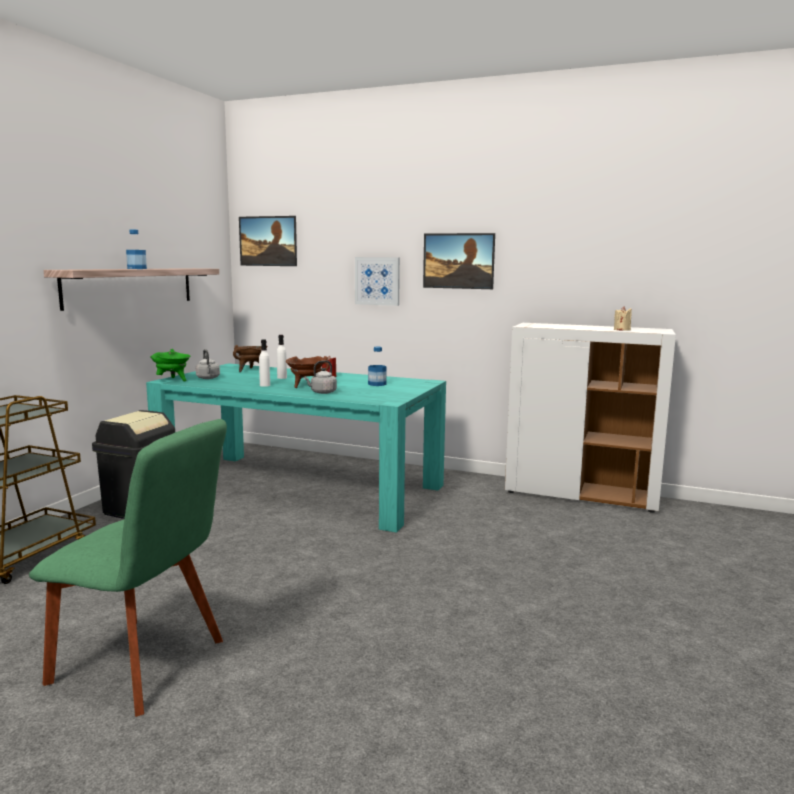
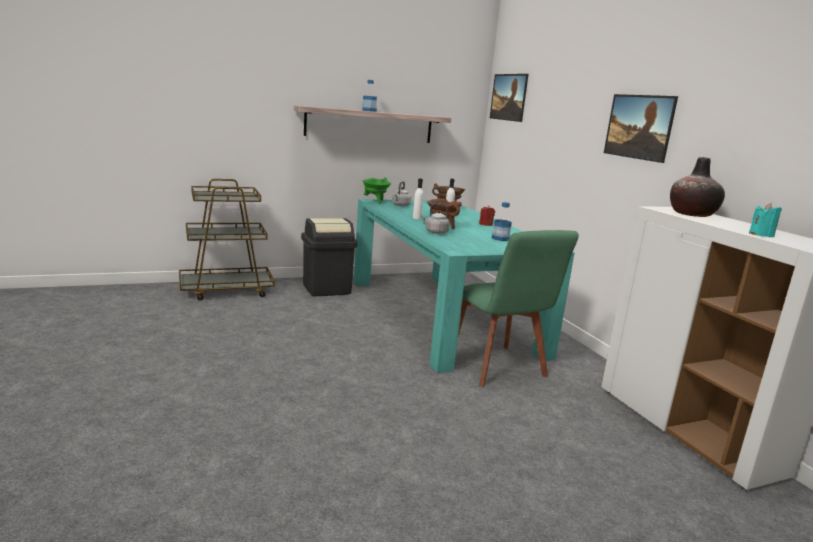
camera: 45 degrees right, 5 degrees up
(145, 664) = (163, 366): green chair -> green chair (498, 367)
(377, 281) = (571, 142): picture -> none
(551, 326) = (691, 214): none -> vase
(622, 330) = (761, 235): beige candle -> turquoise candle

